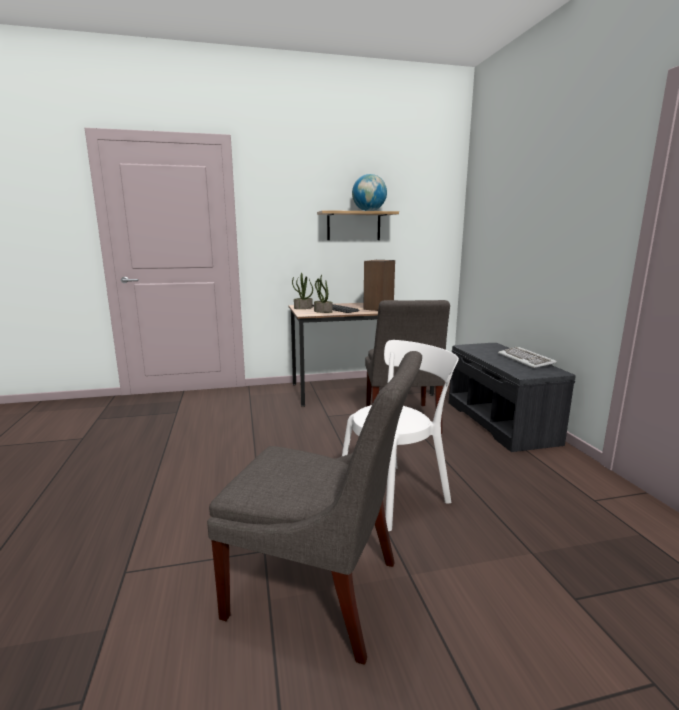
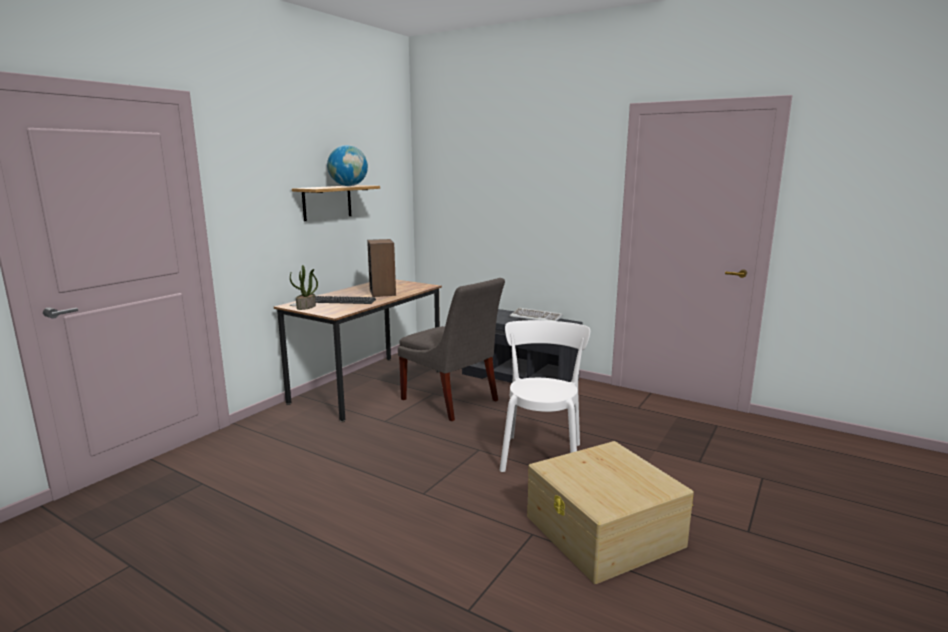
camera: 45 degrees left, 0 degrees up
(321, 592) = (604, 531): grey chair -> beige storage box
(322, 311) = (341, 307): potted plant -> none

